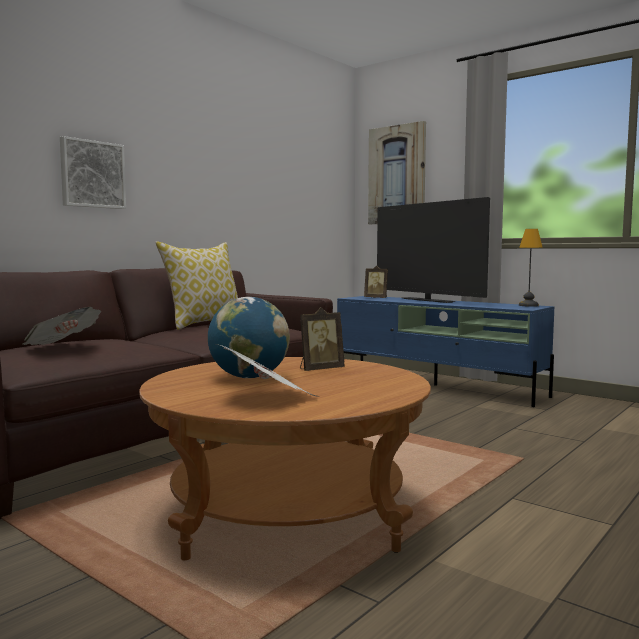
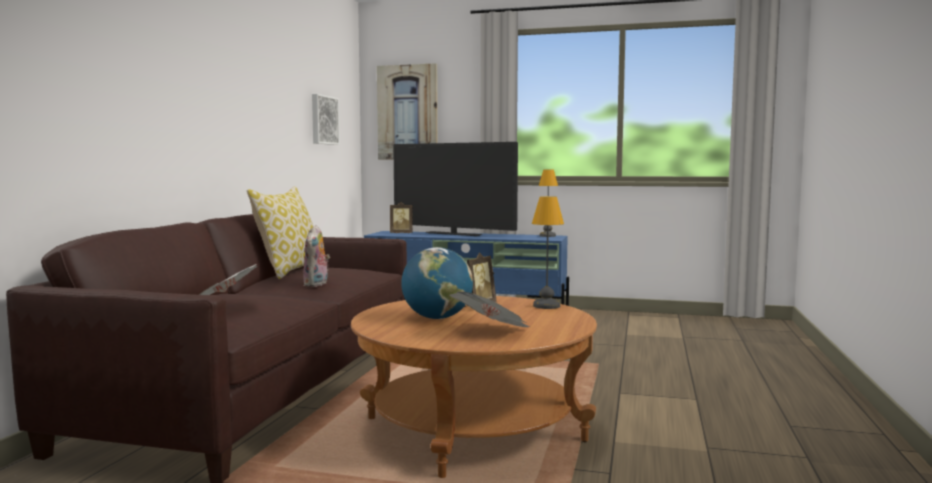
camera: 25 degrees left, 0 degrees up
(92, 174) = (167, 117): picture -> picture (323, 120)
(201, 336) = (317, 284): none -> plush toy
(397, 376) = (547, 305): none -> table lamp

